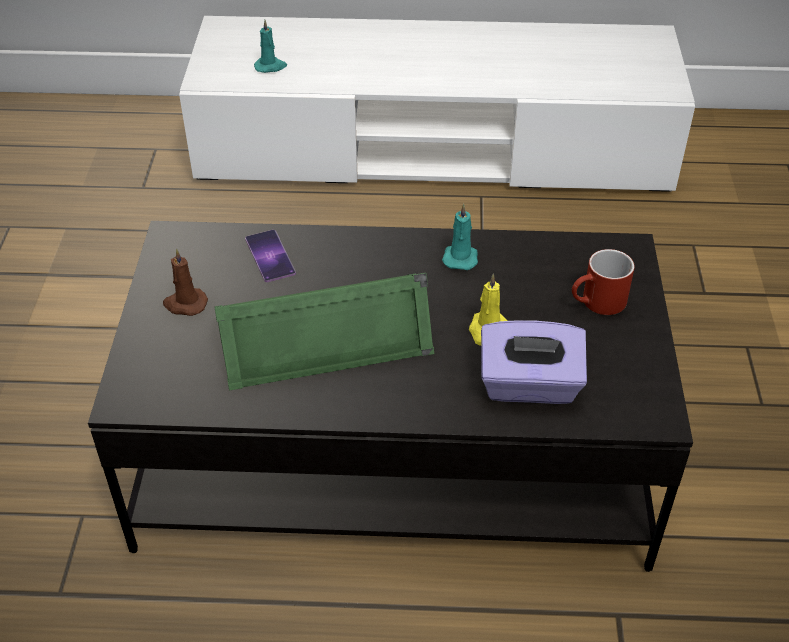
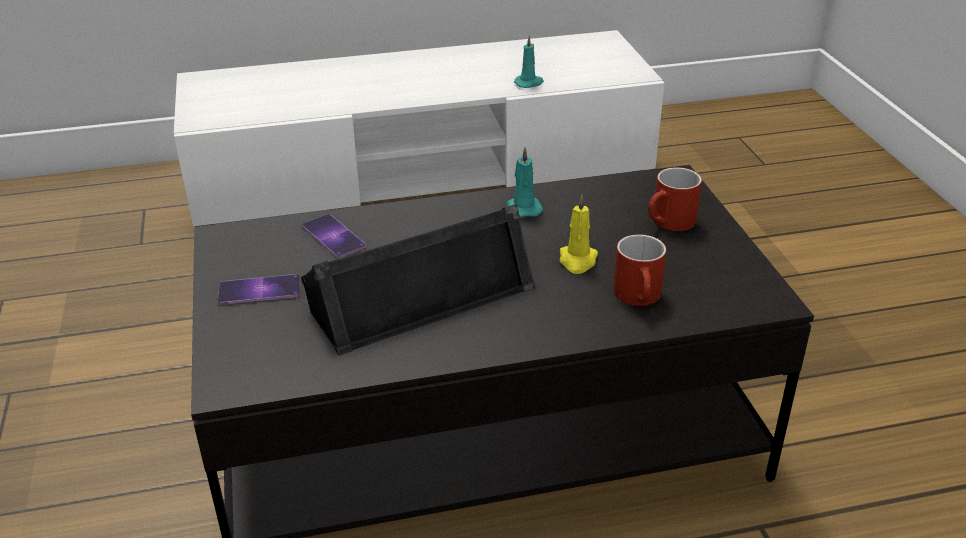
camera: 15 degrees left, 10 degrees down
(185, 304) = (259, 290): brown candle -> phone
(270, 66) = (260, 103): turquoise candle -> turquoise candle (529, 83)
(324, 339) = (419, 294): green speaker -> black speaker
(529, 386) = (640, 298): purple tissue box -> red mug

